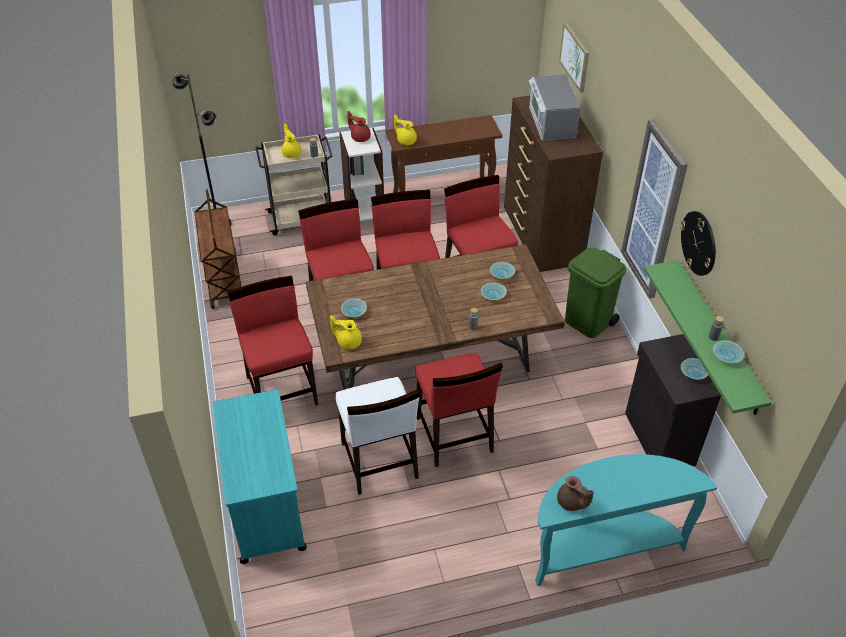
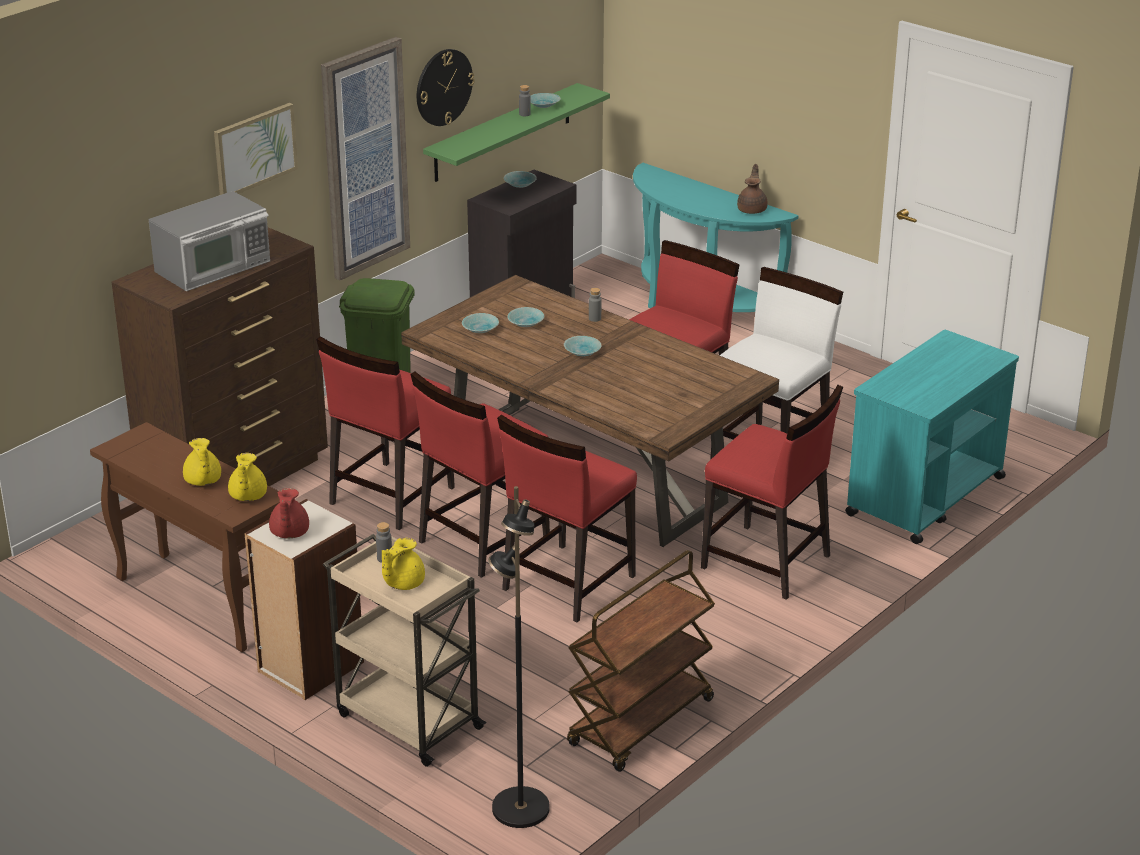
camera: 125 degrees left, 15 degrees down
(282, 389) = (766, 562): red chair -> red chair turned 90 degrees counterclockwise
(348, 341) = (724, 380): yellow teapot -> yellow teapot (202, 481)
(354, 312) = (674, 394): turquoise bowl -> turquoise bowl (583, 352)
(575, 57) = (106, 210): picture -> picture (254, 150)

